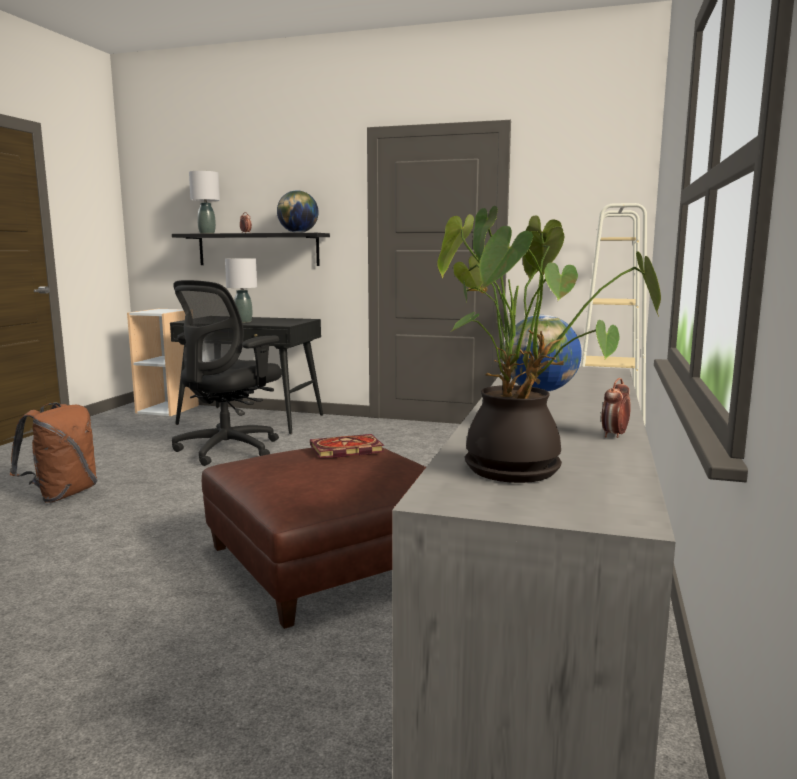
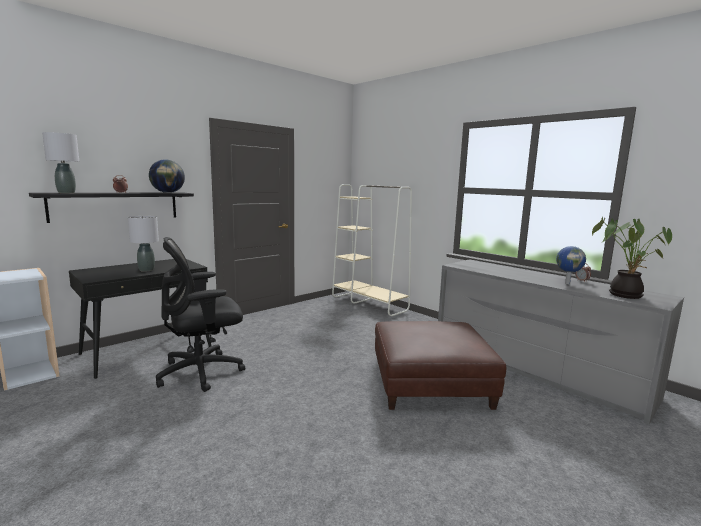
camera: 60 degrees left, 0 degrees up
(62, 495) = (212, 456): brown backpack -> none
(232, 447) = (205, 370): black office chair -> black office chair turned 90 degrees clockwise
(345, 450) = (410, 326): book -> none

